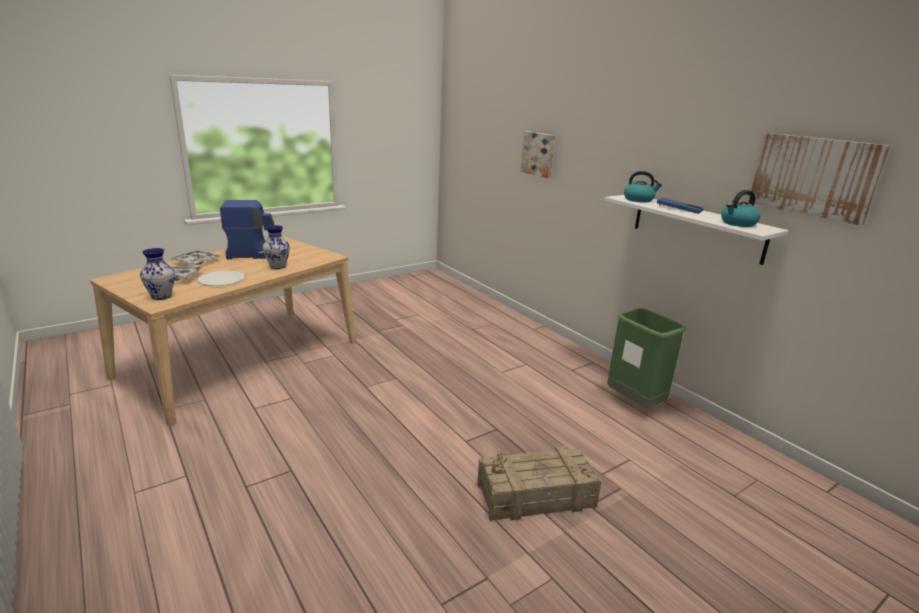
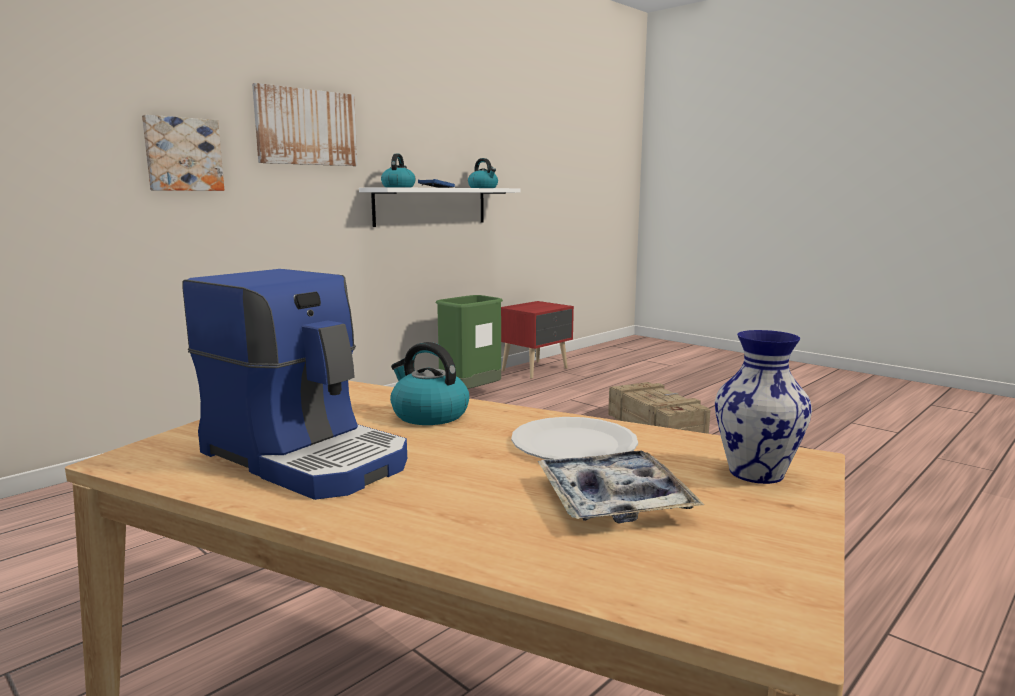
camera: 100 degrees left, 10 degrees down
(196, 262) = (443, 520): tray -> none
(257, 253) = (308, 456): coffee machine -> coffee machine turned 150 degrees clockwise
(277, 266) = (428, 415): vase -> kettle
(755, 460) = (536, 370): none -> red nightstand
(813, 176) = (495, 143): picture -> picture (306, 127)

